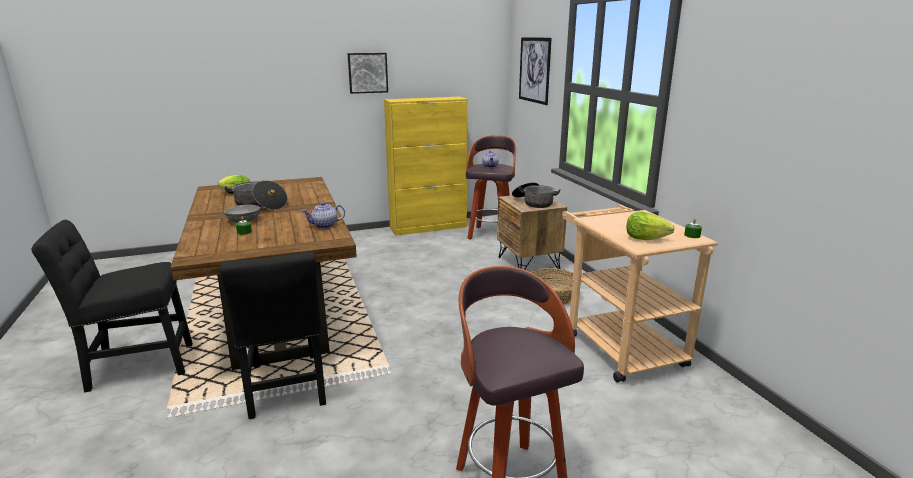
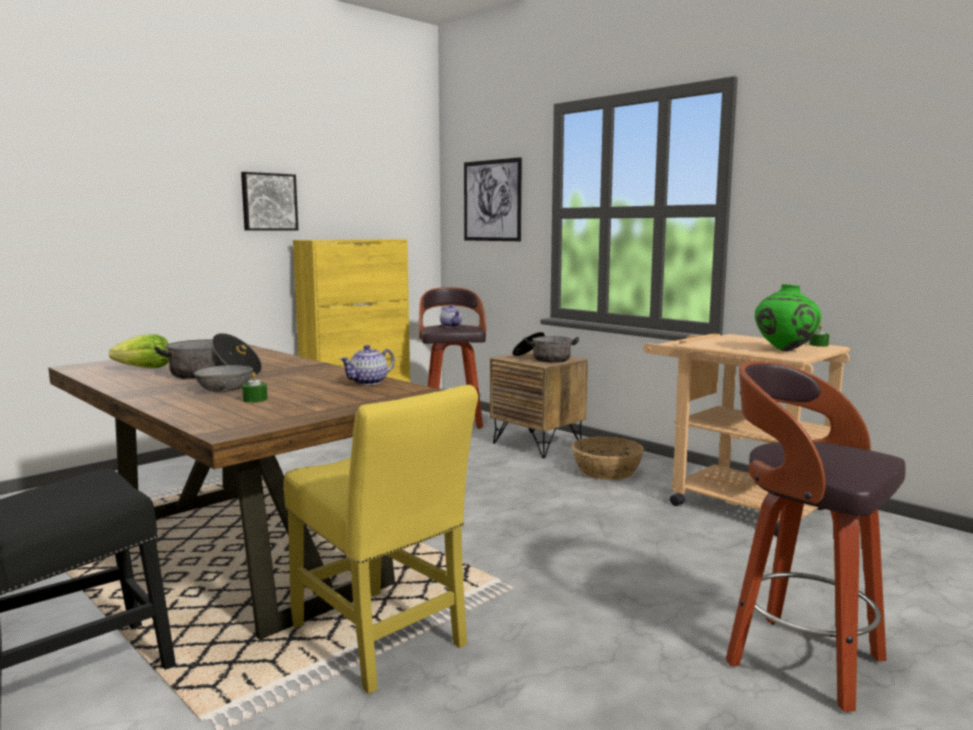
camera: 25 degrees left, 10 degrees down
(286, 388) = (381, 640): black chair -> yellow chair
(645, 239) = (784, 350): lettuce -> green vase

